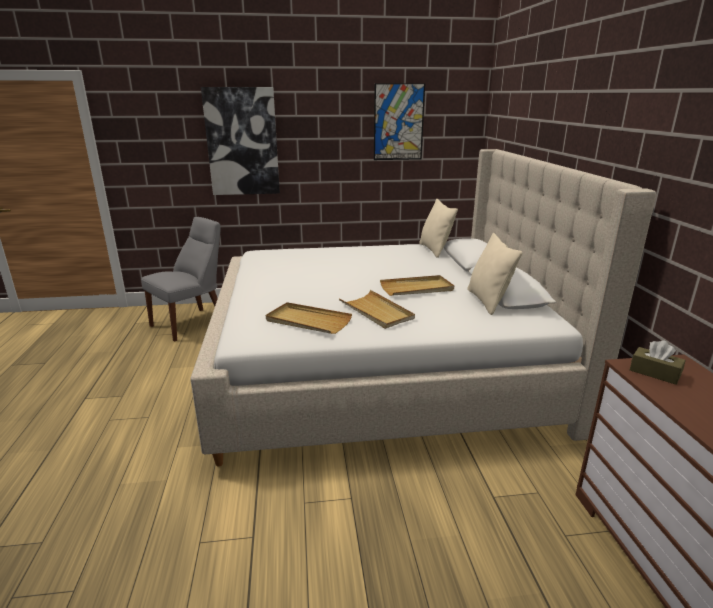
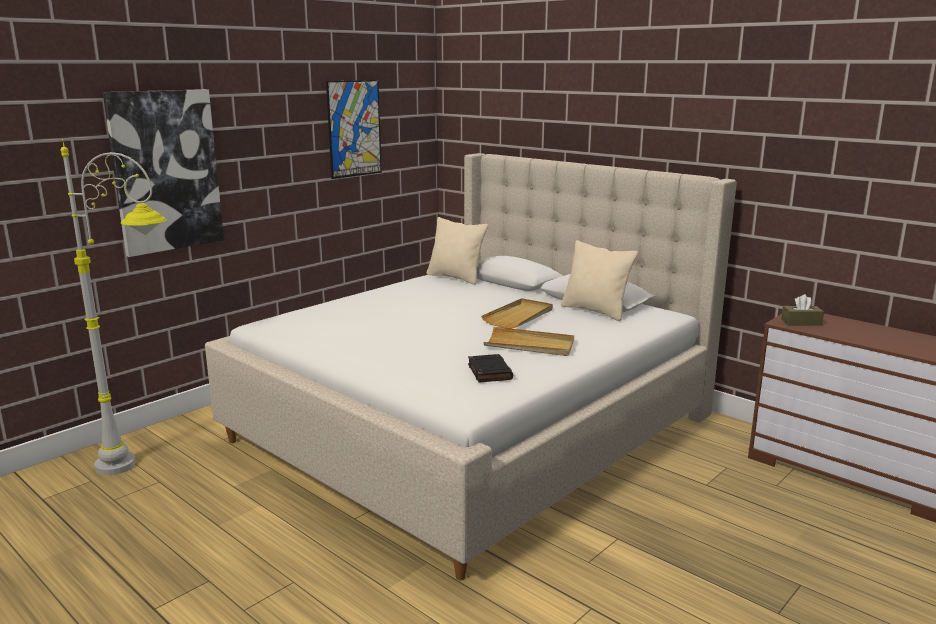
camera: 40 degrees left, 5 degrees down
(192, 323) = (147, 466): grey chair -> grey floor lamp
(308, 321) = (489, 372): beige tray -> black book

